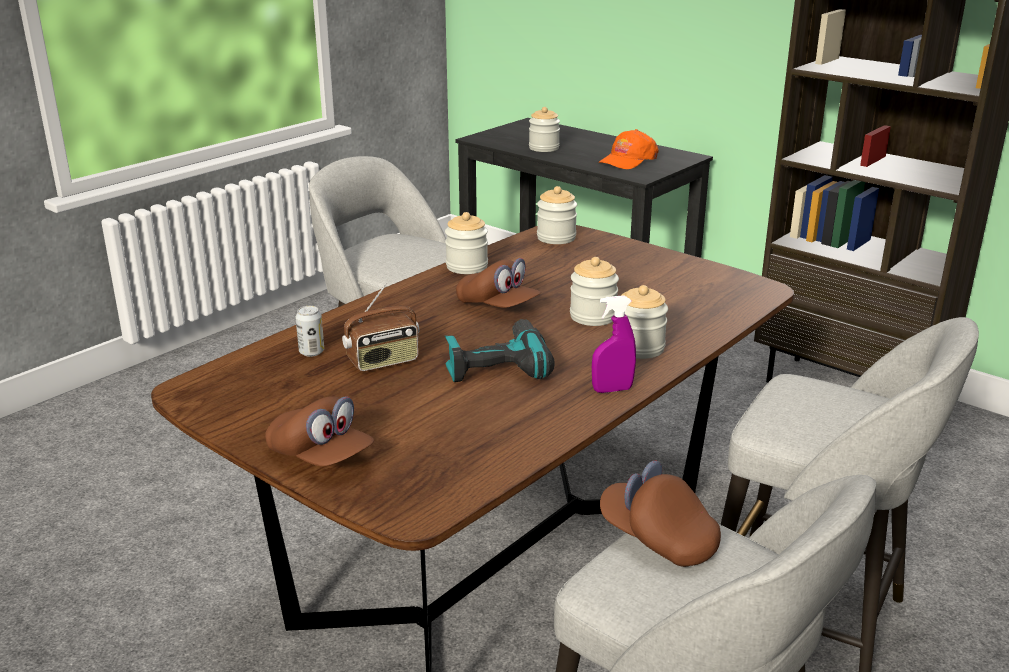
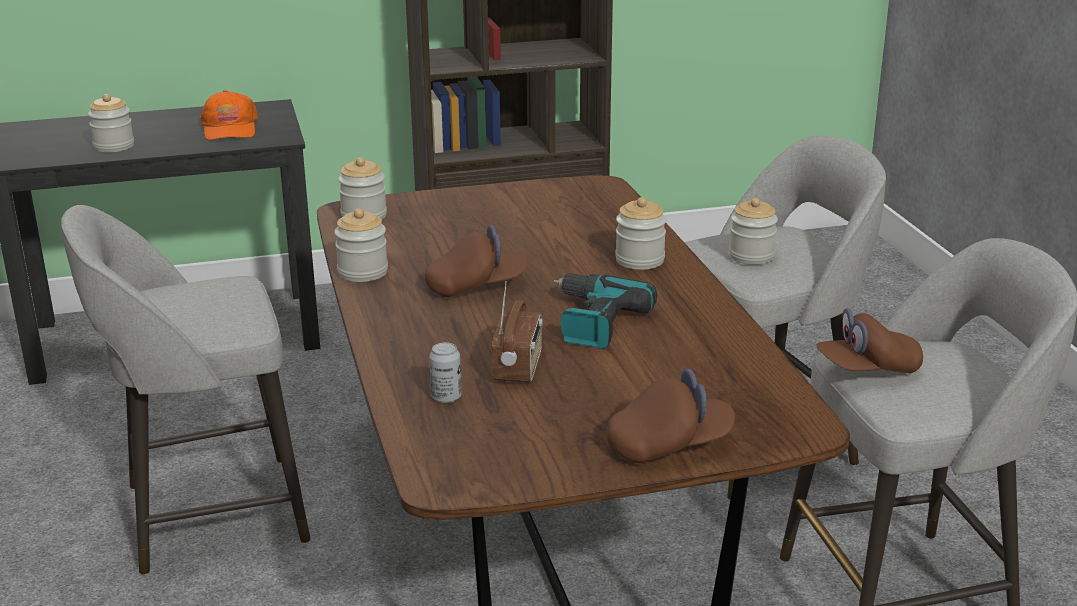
camera: 55 degrees left, 0 degrees up
(593, 316) = (556, 257): jar -> jar (751, 256)
(612, 390) = (697, 293): purple spray bottle -> none

